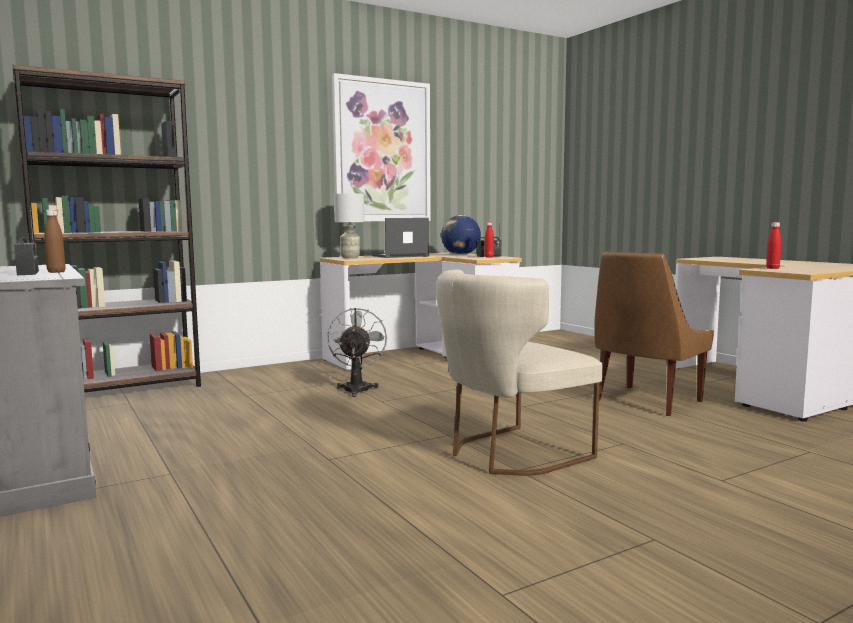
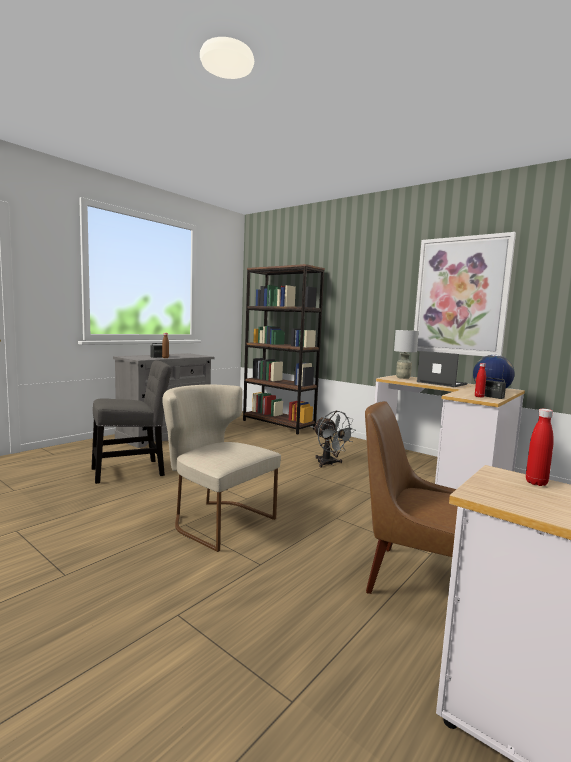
camera: 70 degrees right, 0 degrees up
(257, 502) = (132, 471): none -> grey chair
(357, 388) = (329, 464): grey fan -> grey fan turned 75 degrees clockwise

